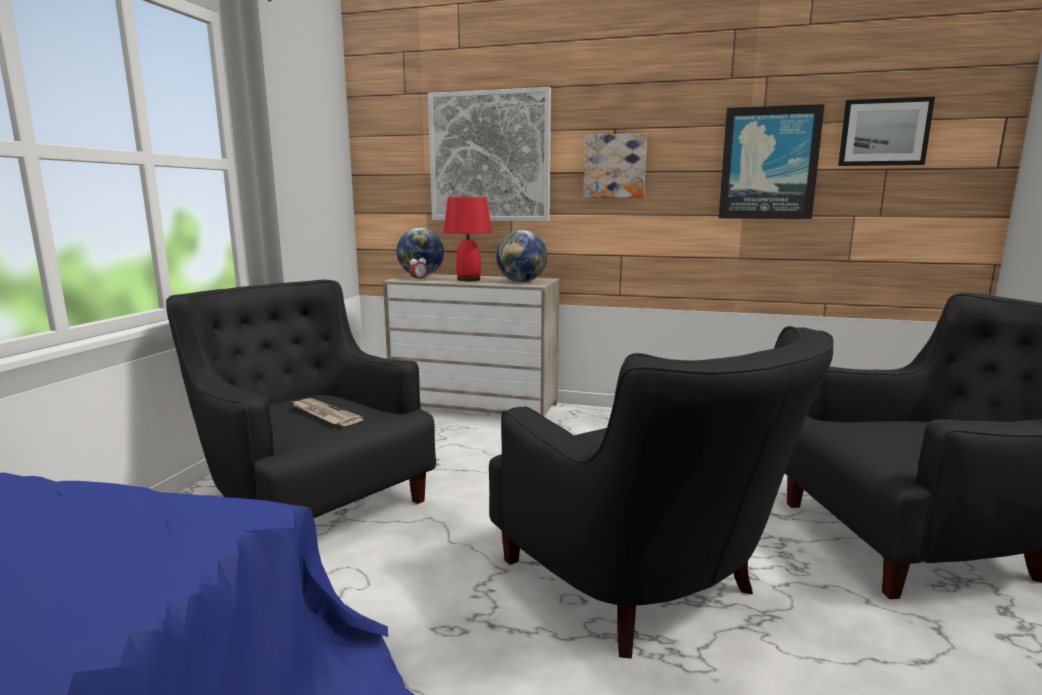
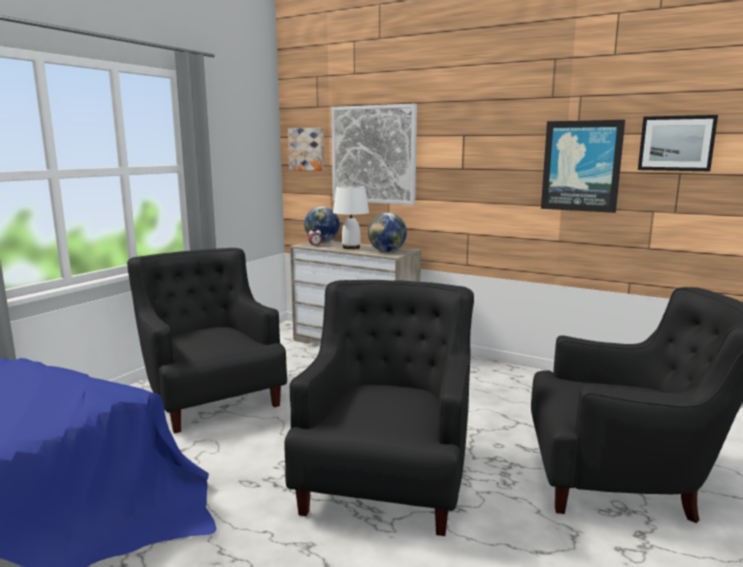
camera: 15 degrees right, 0 degrees up
(324, 414) = (214, 340): newspaper -> none
(468, 279) = (350, 247): red table lamp -> white table lamp
(615, 166) = (463, 164): picture -> picture (307, 149)
(642, 584) = (386, 477): black armchair -> black armchair turned 150 degrees counterclockwise

